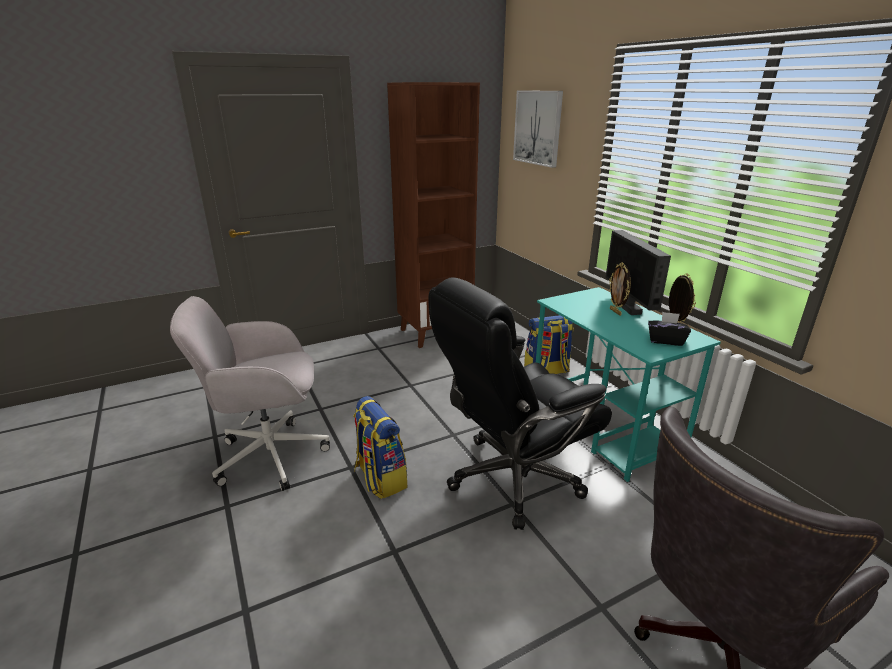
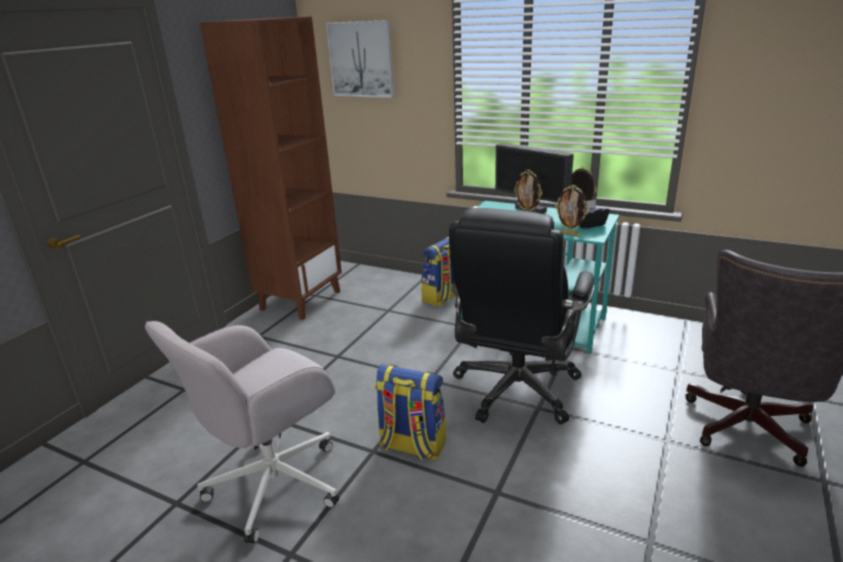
camera: 35 degrees left, 0 degrees up
(627, 342) = (570, 234): none -> picture frame

